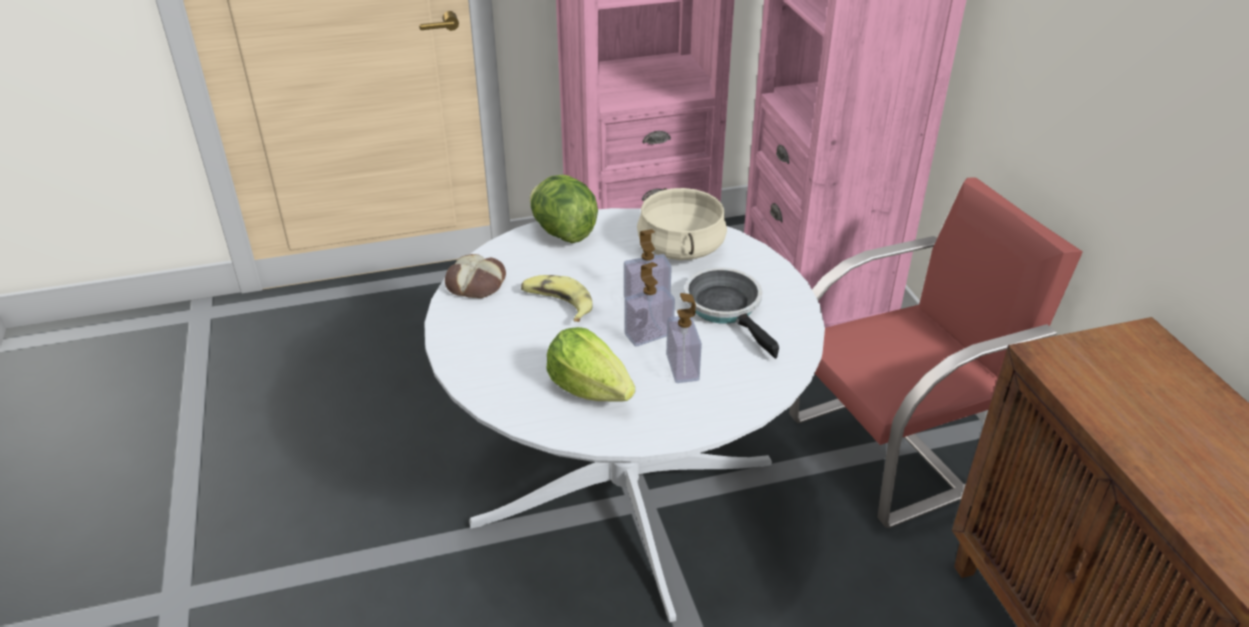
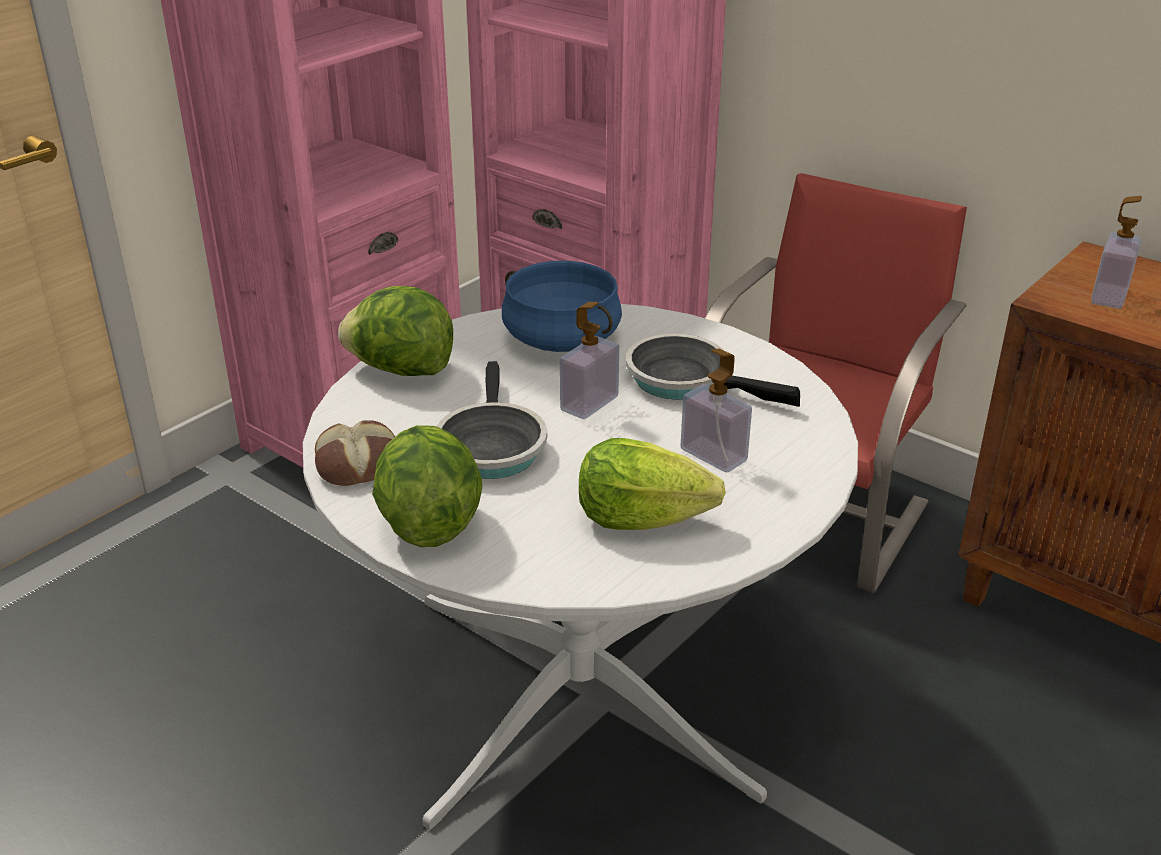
camera: 35 degrees left, 5 degrees down
(472, 337) = (428, 523): none -> lettuce
(557, 303) = (490, 446): banana -> frying pan
(649, 334) = (636, 437): soap dispenser -> soap dispenser (1109, 296)
(680, 247) = (560, 339): beige cooking pot -> blue cooking pot

